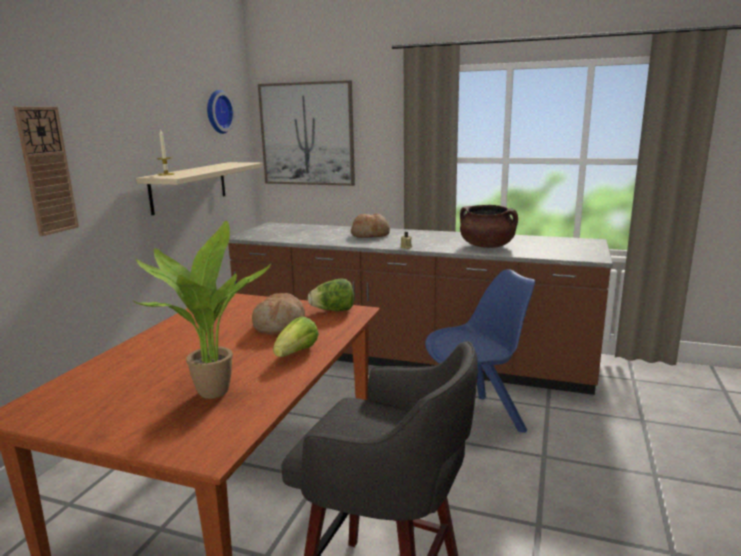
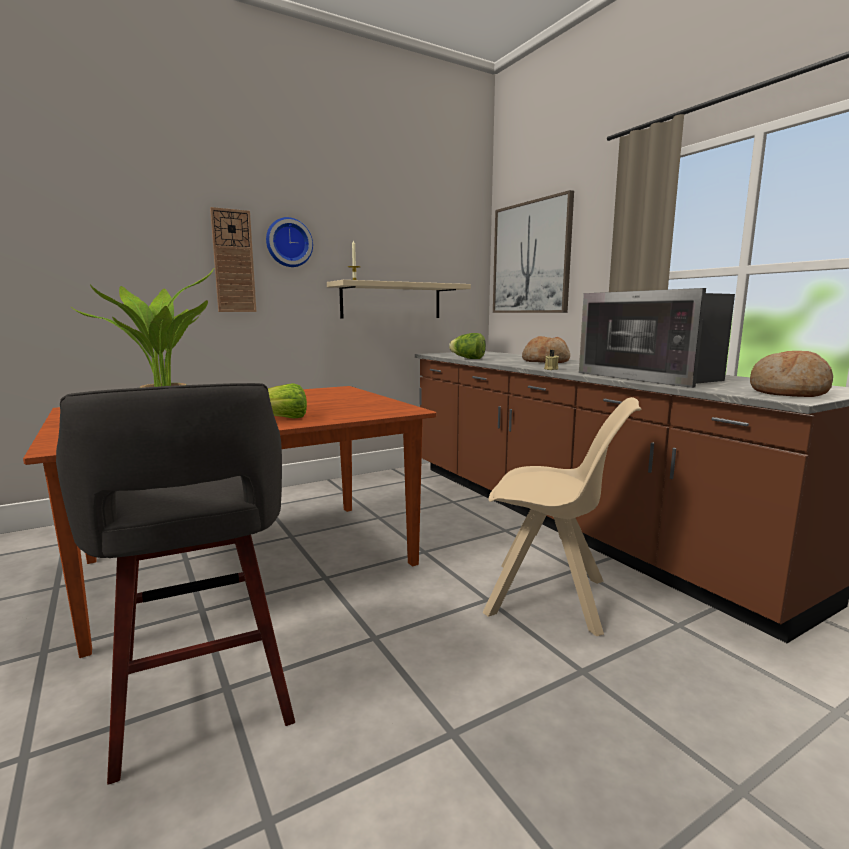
camera: 40 degrees right, 5 degrees down
(217, 112) = (441, 235): wall clock -> wall clock (288, 243)
(280, 326) = (323, 406): bread -> bread (789, 392)
(333, 310) = (390, 406): lettuce -> lettuce (468, 359)
(475, 420) = (551, 598): blue chair -> beige chair
(487, 246) = (653, 377): brown cooking pot -> microwave

